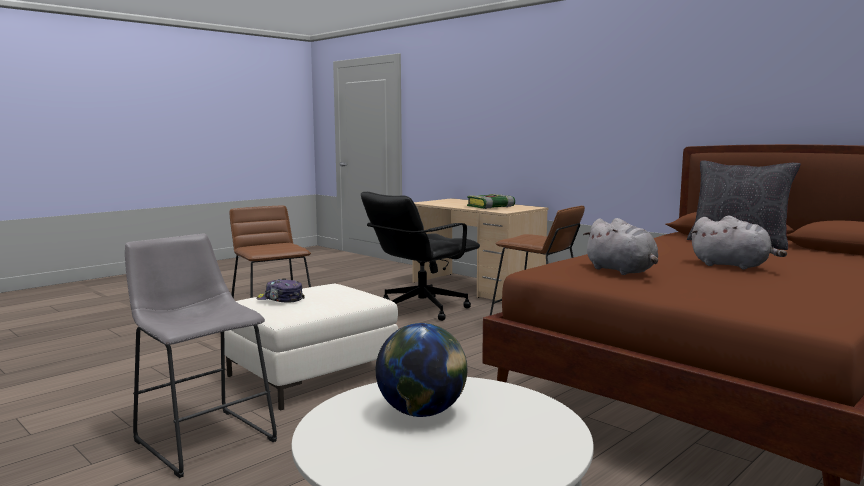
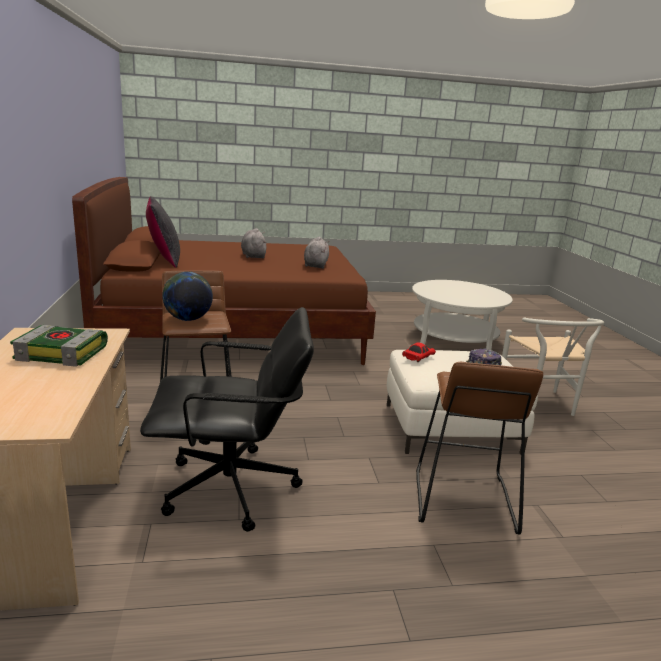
camera: 145 degrees left, 10 degrees up
(202, 437) = (540, 406): grey stool -> white chair
(356, 293) = (417, 358): none -> red toy car
(421, 413) = (463, 295): globe -> globe (188, 319)

